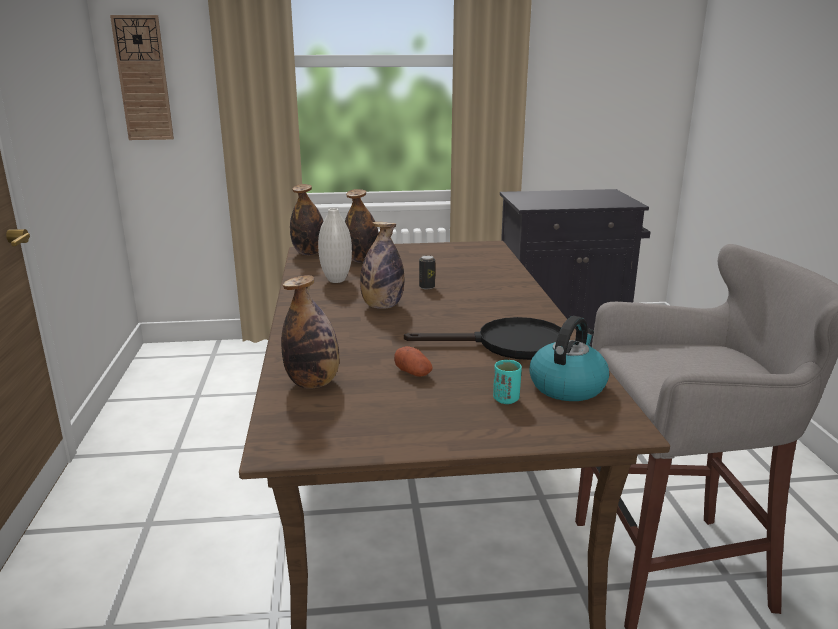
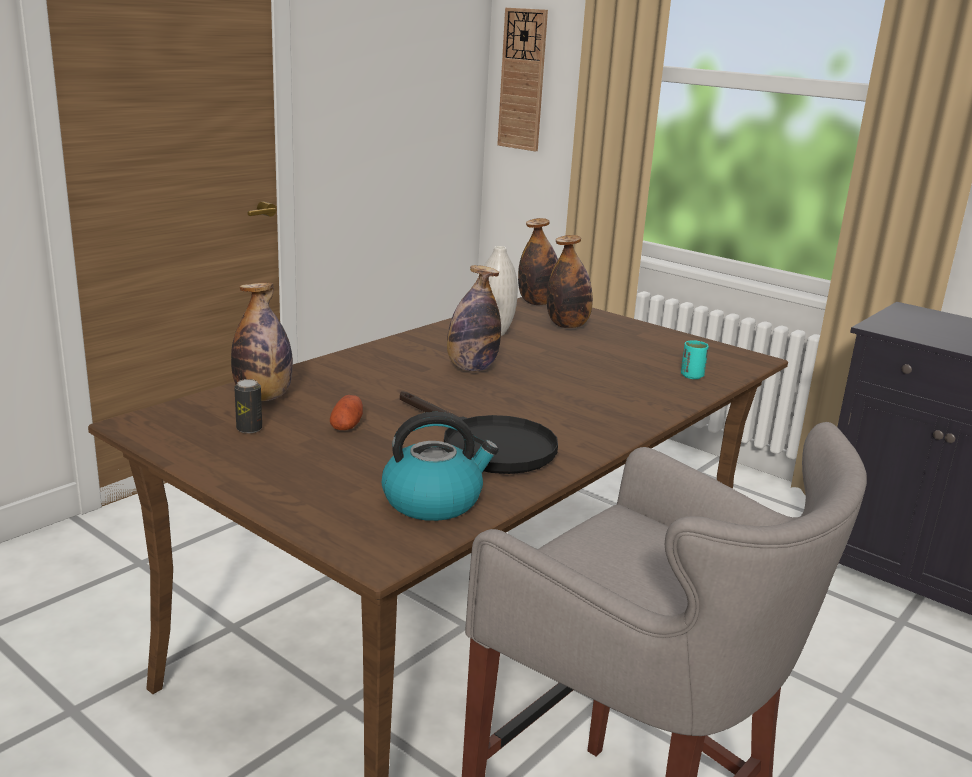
camera: 45 degrees right, 0 degrees up
(427, 287) = (559, 370): can -> can (249, 429)
(506, 399) = (354, 480): turquoise cup -> turquoise cup (692, 376)

